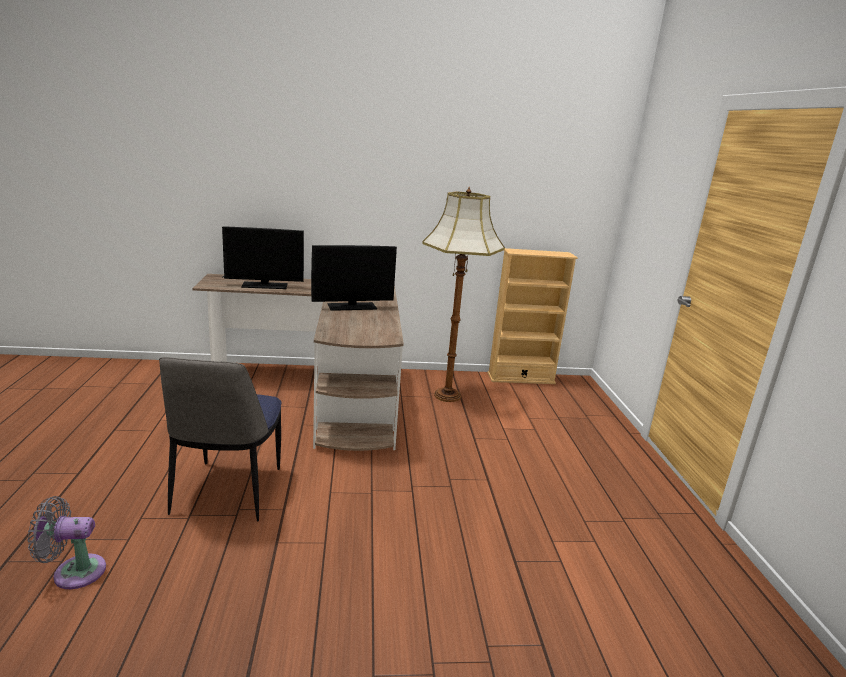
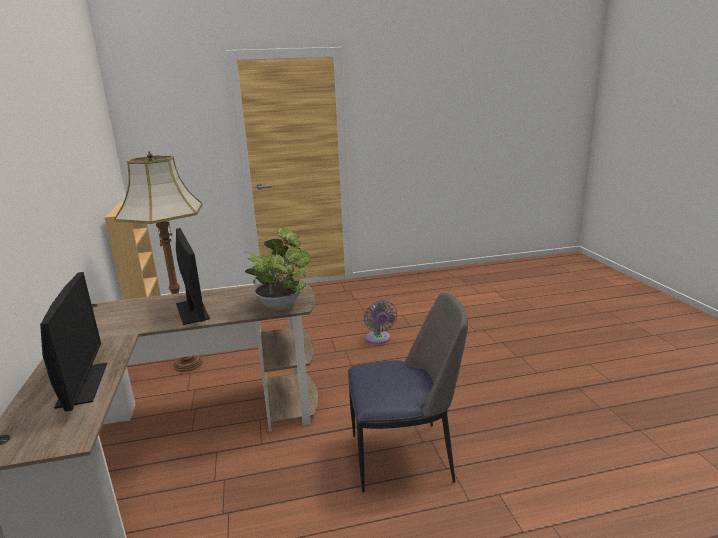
camera: 95 degrees left, 0 degrees up
(74, 572) = (554, 508): grey fan -> grey fan (378, 339)
(340, 331) = (281, 304): none -> potted plant

